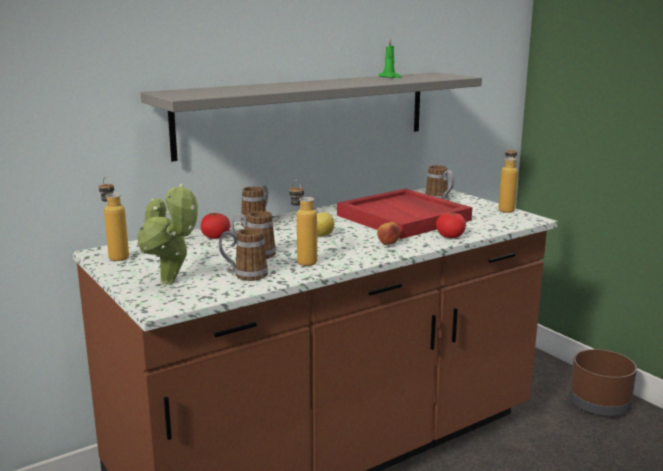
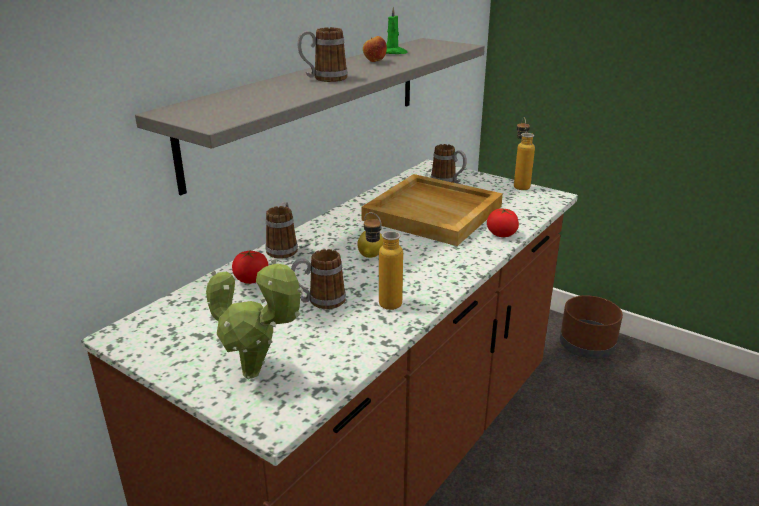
camera: 20 degrees left, 10 degrees up
(116, 256) = (148, 337): bottle -> none
(244, 275) = (335, 340): mug -> mug (323, 79)
(387, 244) = (450, 257): apple -> apple (374, 61)
(404, 218) = (434, 213): red tray -> beige tray

